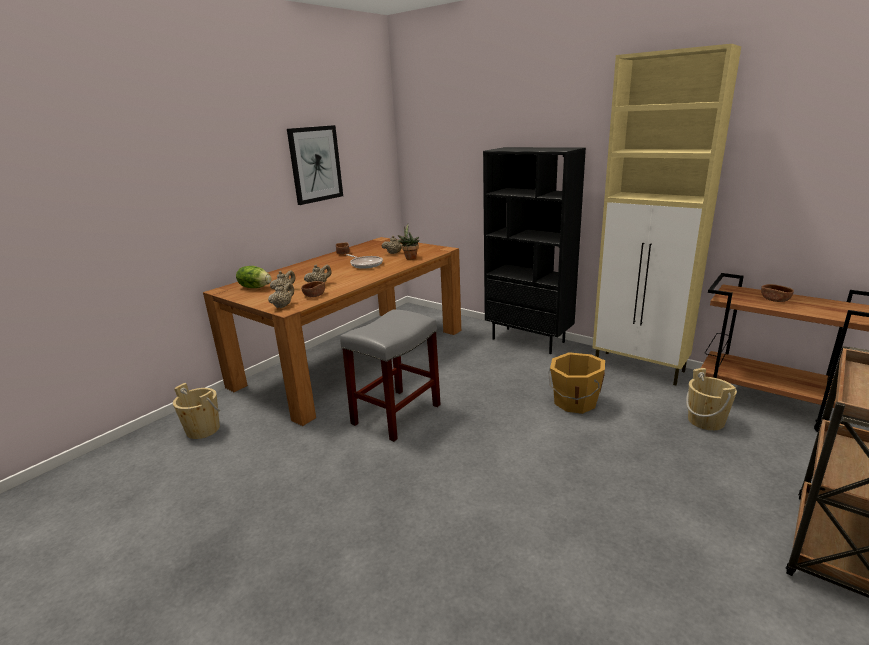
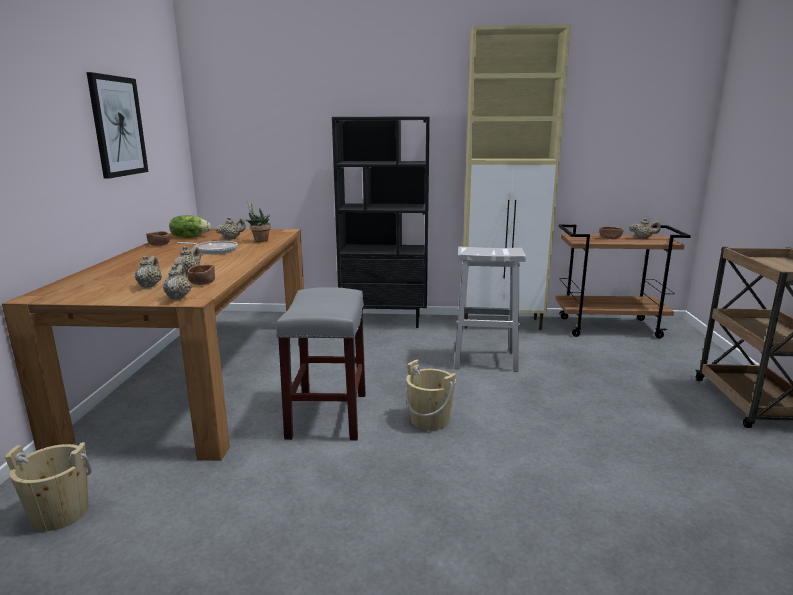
camera: 35 degrees left, 5 degrees down
(255, 287) = (91, 287): lettuce -> lettuce (189, 237)
(574, 402) = (484, 360): orange bucket -> white stool
(706, 421) = (589, 348): beige bucket -> beige bucket (430, 420)
(823, 306) = (643, 238): none -> beige teapot

